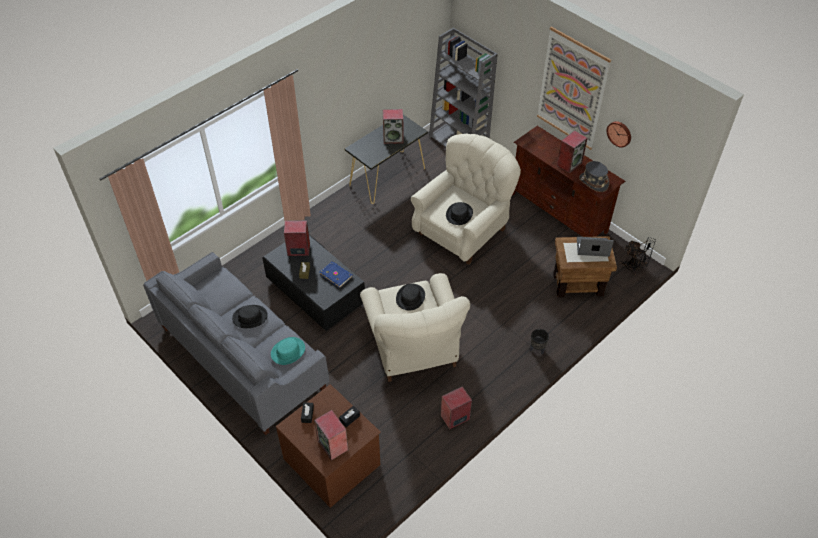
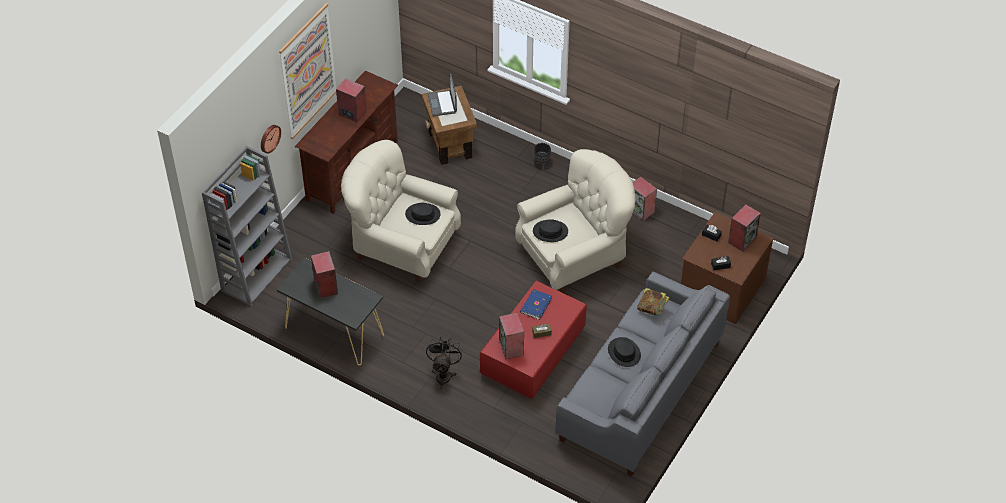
camera: 105 degrees left, 0 degrees up
(288, 351) = (652, 309): turquoise hat -> book
(315, 292) = (533, 353): black coffee table -> red coffee table
(593, 182) = (375, 92): grey hat -> none
(619, 133) = (348, 44): wall clock -> wall clock (269, 138)
(635, 267) = (413, 105): black fan -> black fan (444, 374)

